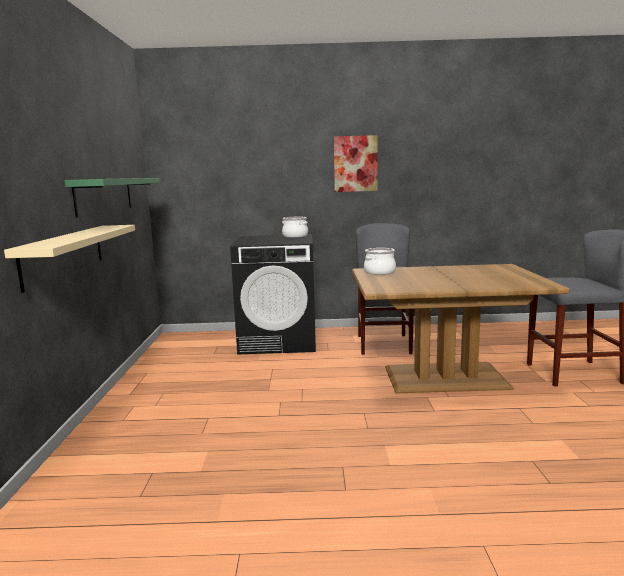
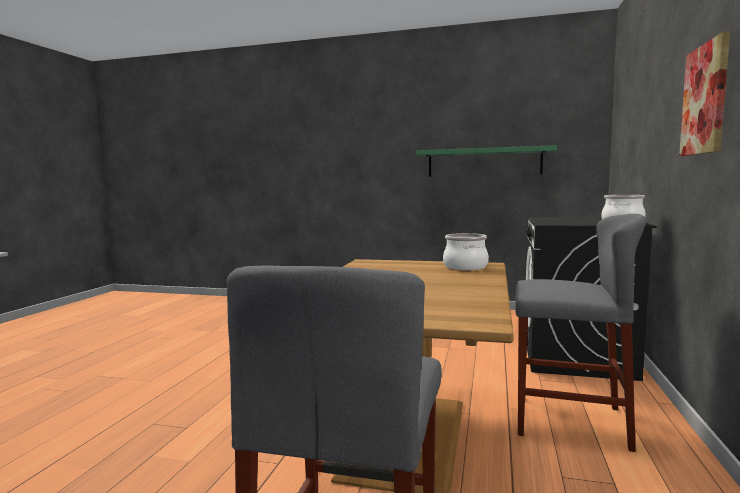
camera: 105 degrees right, 5 degrees down
(64, 254) = (407, 198): beige shelf -> none

